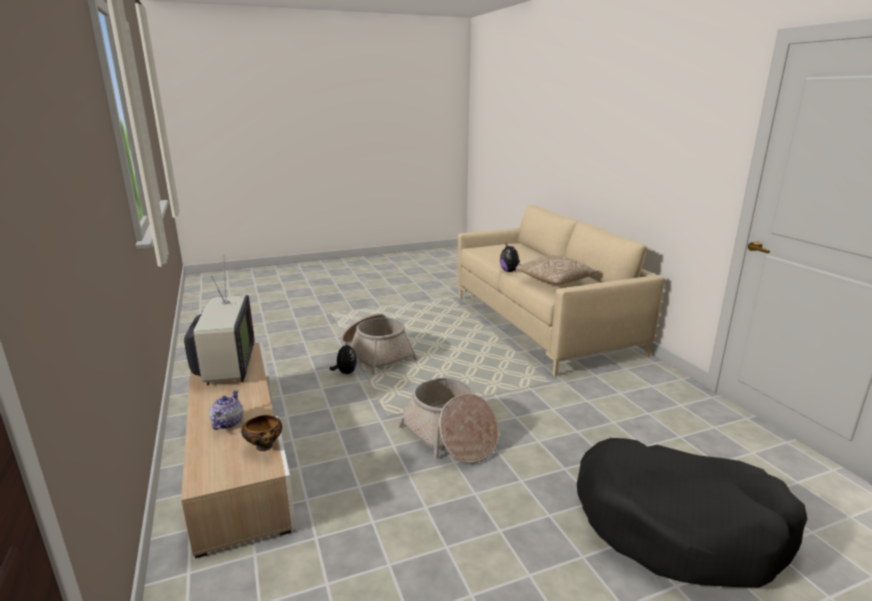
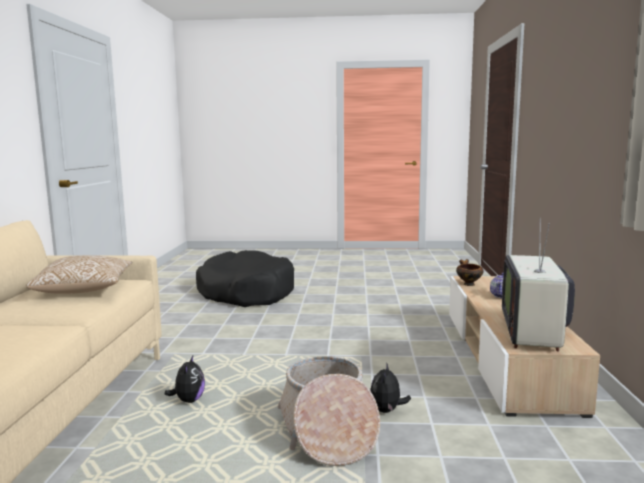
camera: 155 degrees left, 10 degrees down
(450, 437) = (320, 336): basket -> none
(510, 271) = (75, 319): plush toy -> plush toy (188, 400)

